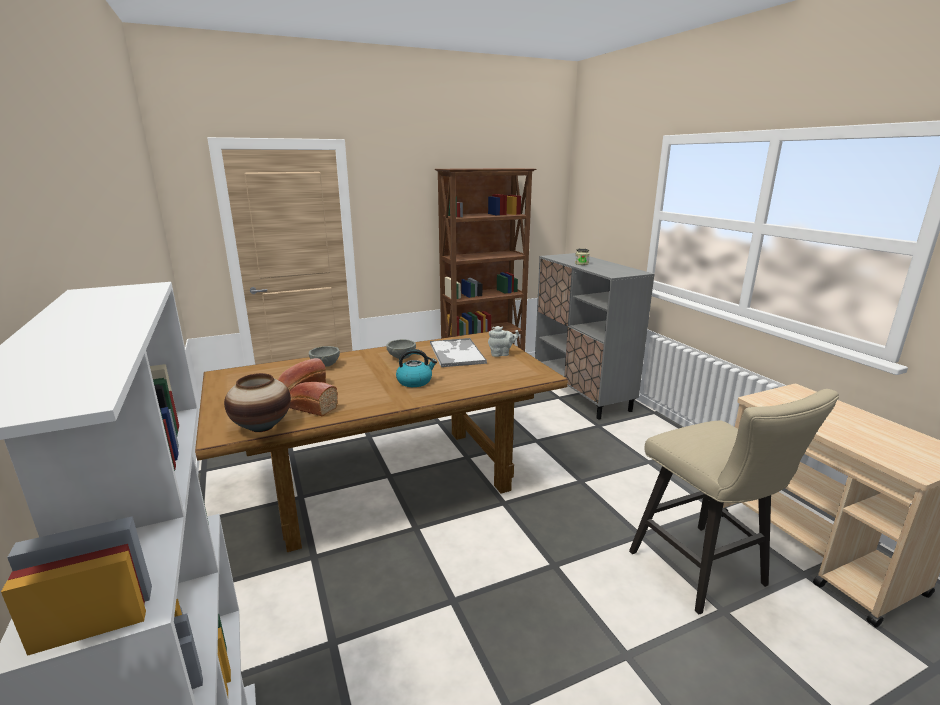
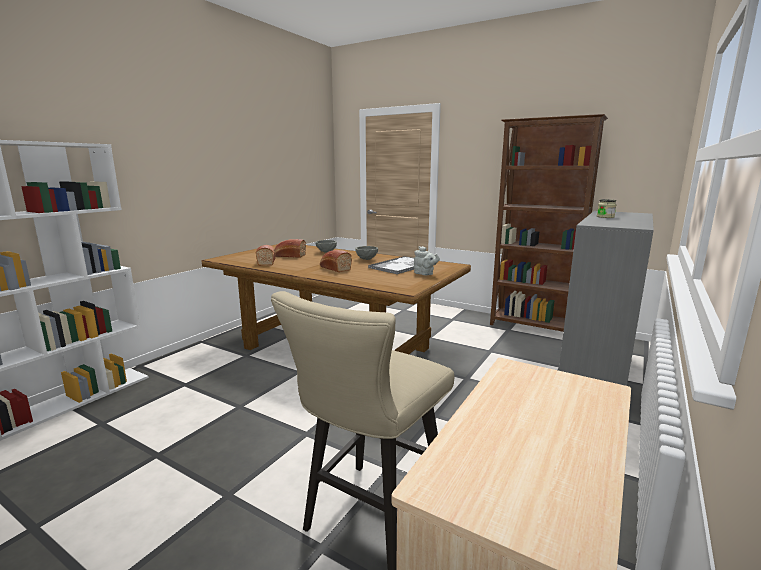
camera: 55 degrees right, 5 degrees down
(262, 426) = (235, 261): vase -> none
(415, 381) = (334, 268): kettle -> bread

